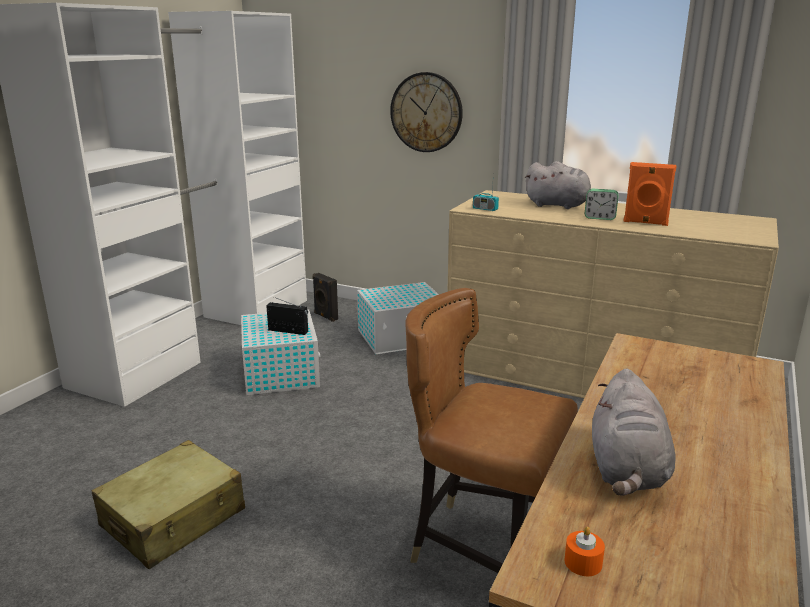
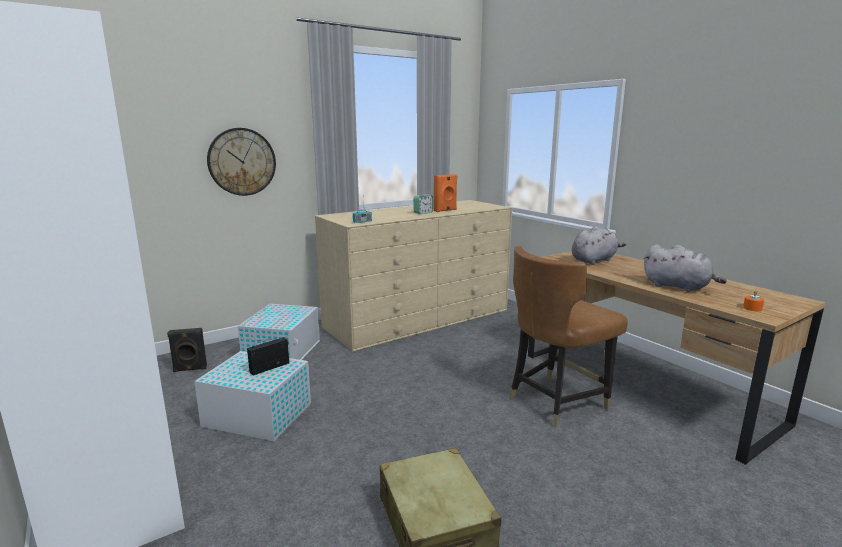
camera: 60 degrees left, 5 degrees down
(559, 206) = (385, 213): grey plush toy -> grey plush toy (594, 260)

